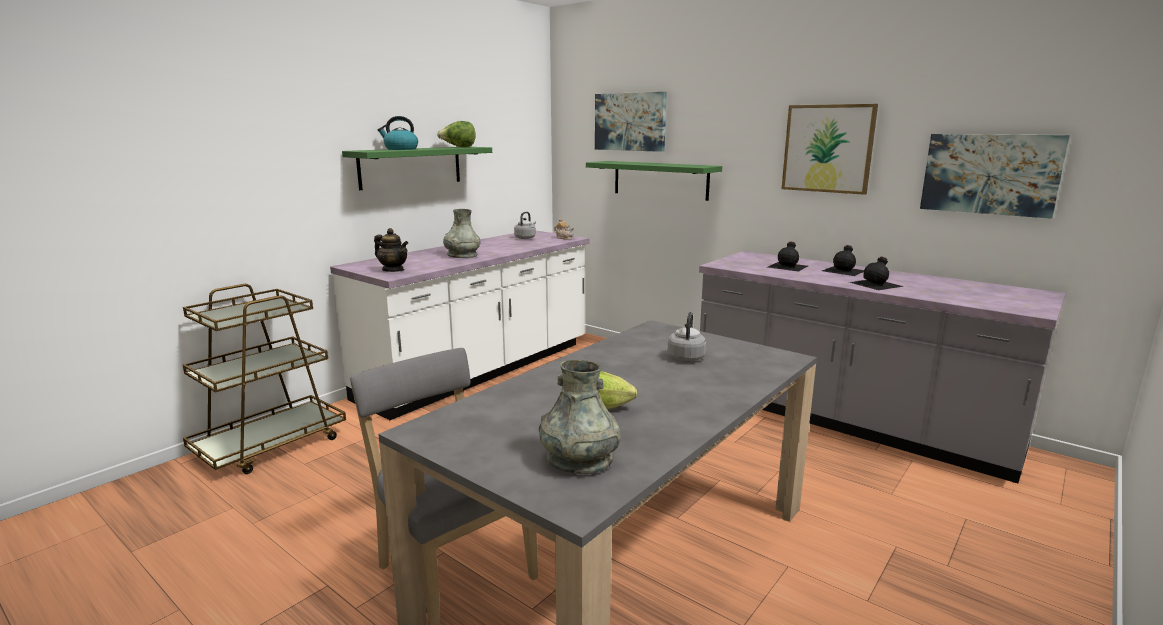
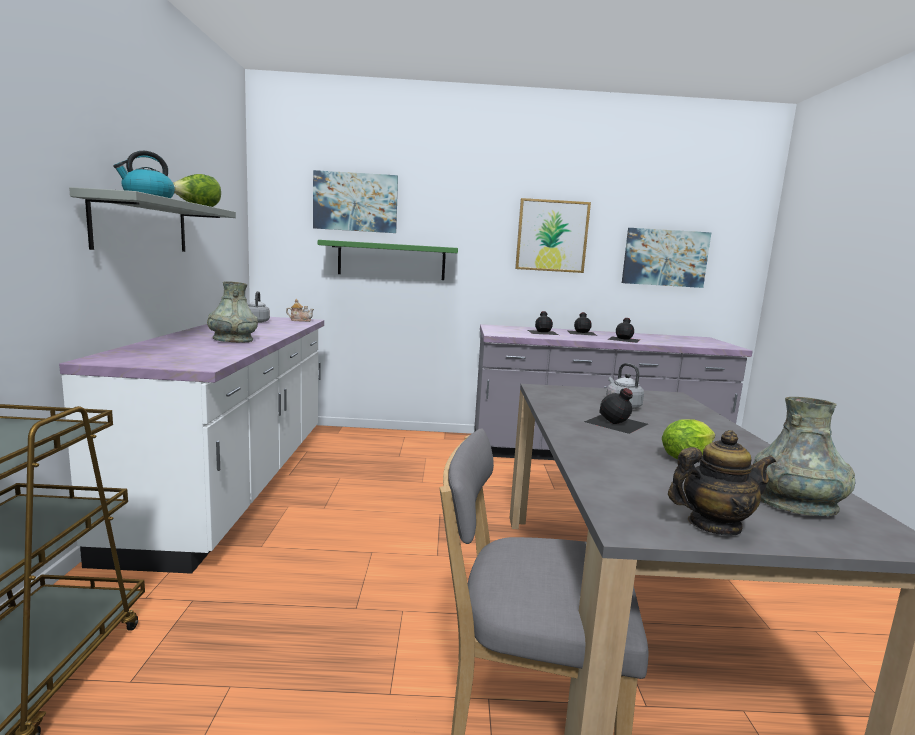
camera: 40 degrees left, 5 degrees down
(393, 270) = (185, 360): teapot -> teapot (713, 525)
(411, 167) = (142, 225): green shelf -> grey shelf
(630, 369) = (616, 423): none -> black bottle

